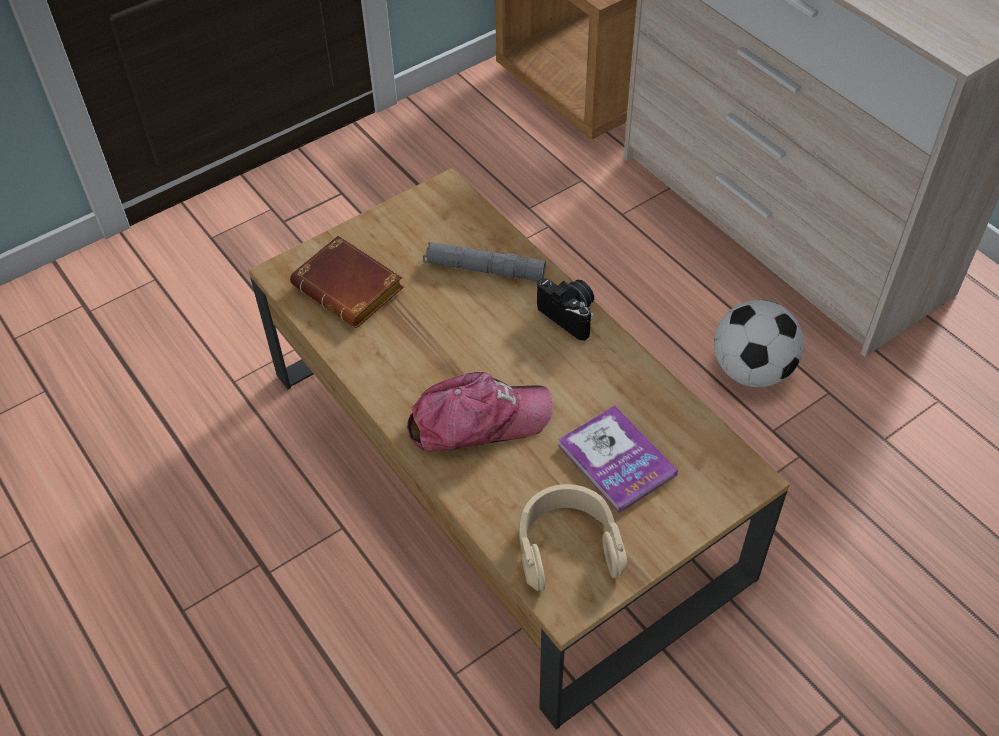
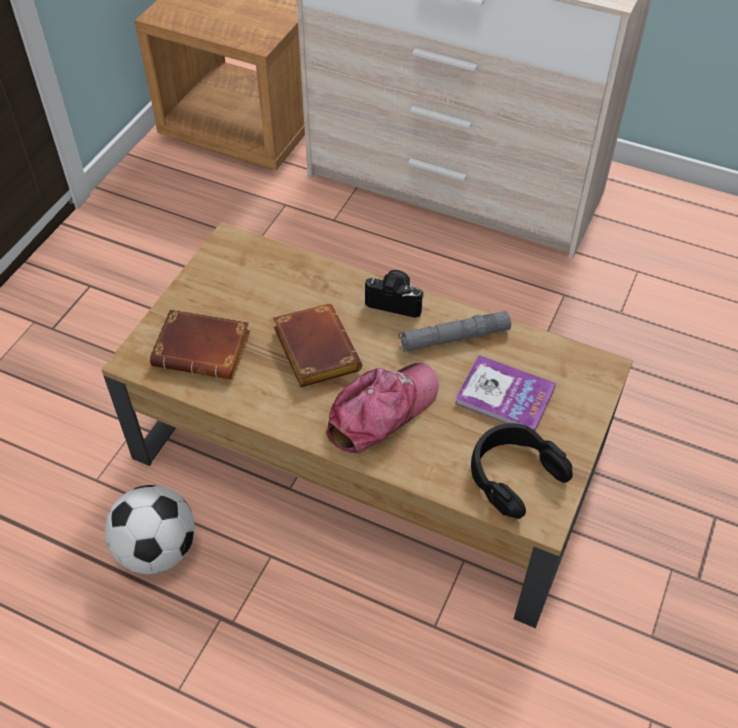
camera: 30 degrees left, 0 degrees up
(453, 330) = (313, 349): none -> brown book
(484, 269) = (304, 292): grey flashlight -> grey flashlight (454, 338)
(567, 544) = (513, 474): beige headphones -> black headphones
(751, 370) = (502, 300): football -> football (157, 549)

